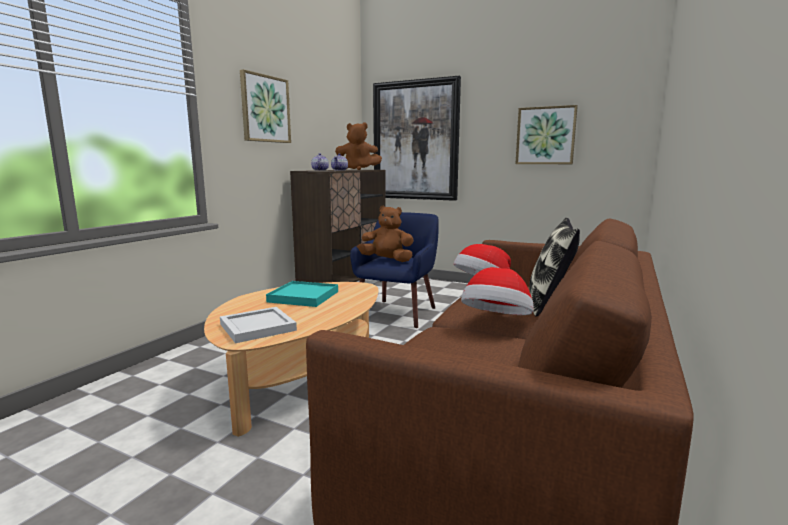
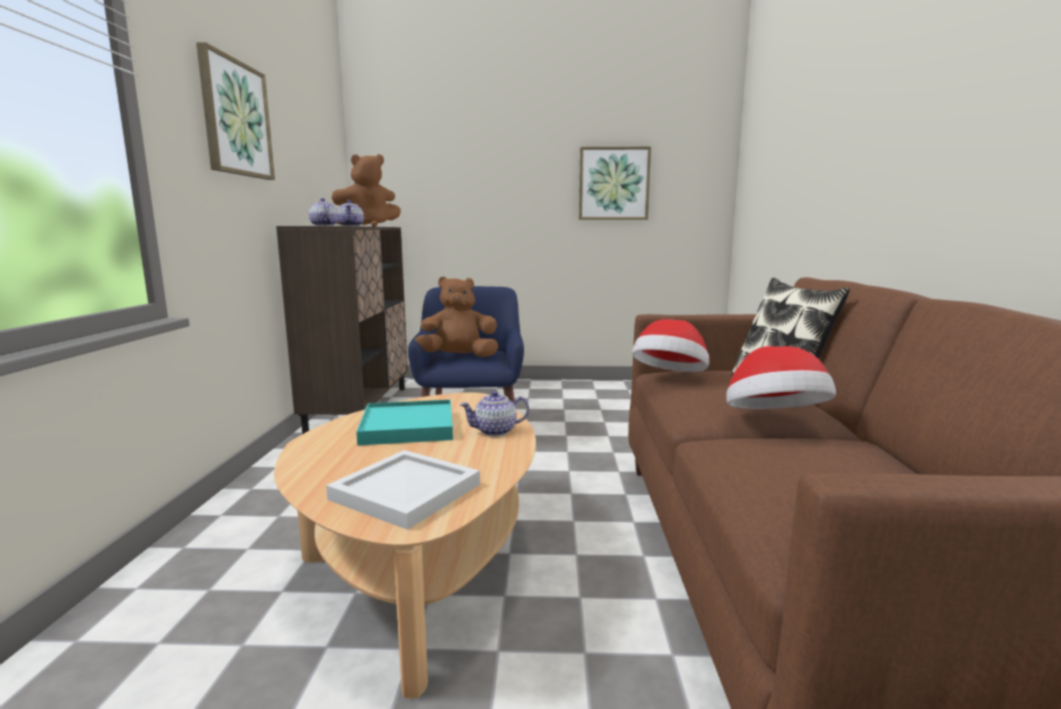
camera: 25 degrees left, 0 degrees up
(346, 306) = (496, 431): none -> teapot
(415, 141) = (436, 187): picture -> none

